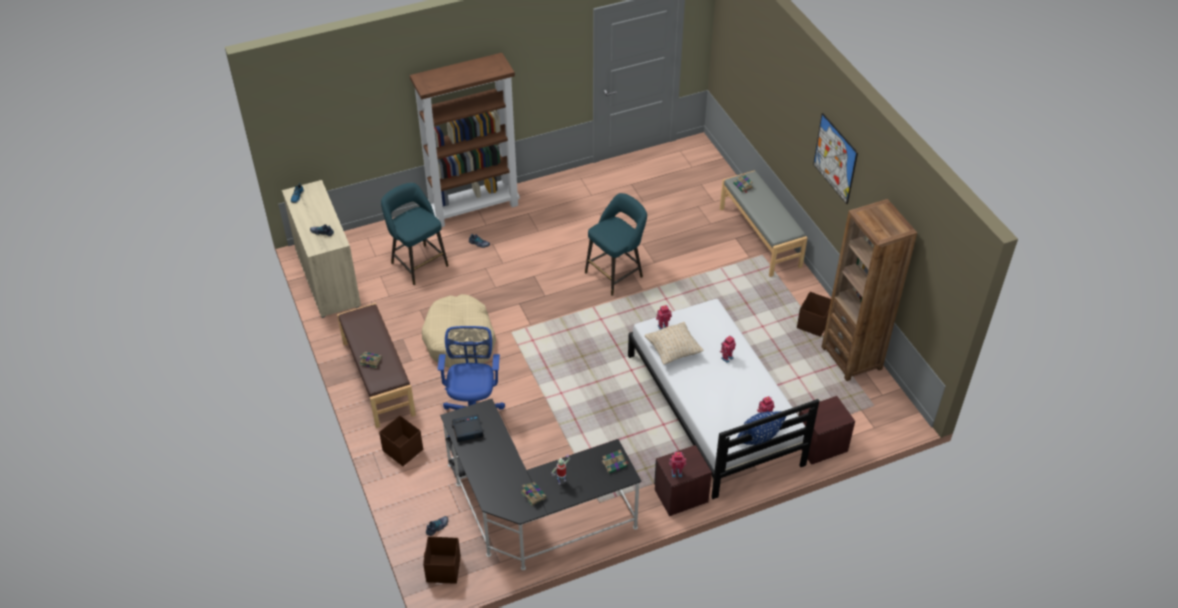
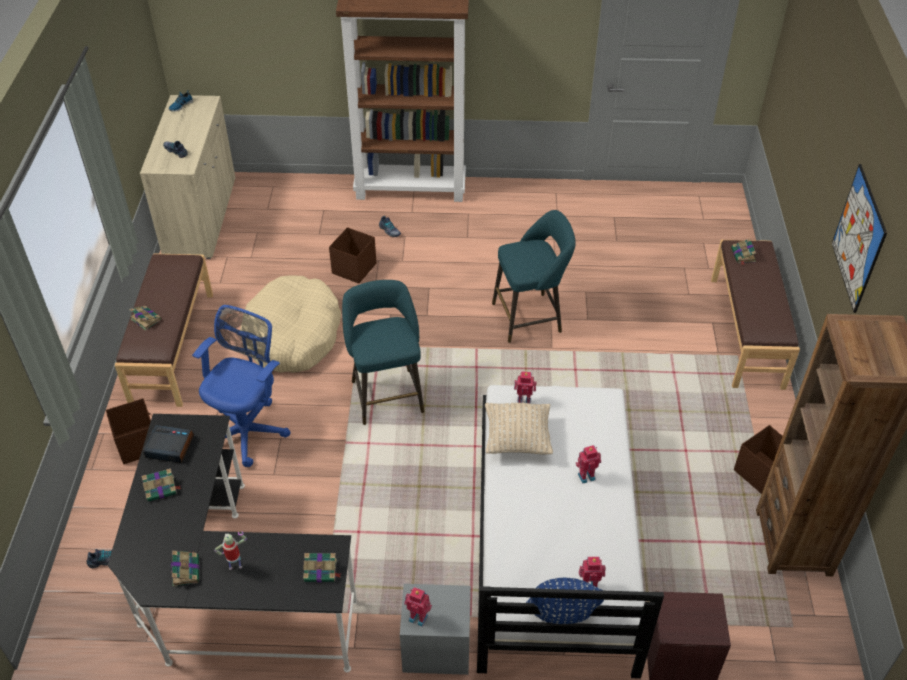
camera: 25 degrees right, 0 degrees up
(417, 263) = (307, 230): turquoise stool -> turquoise stool (386, 393)
(443, 569) = (74, 621): brown storage box -> brown storage box (353, 269)
(482, 456) = (161, 488): none -> book
(681, 495) = (436, 648): brown nightstand -> grey nightstand
(760, 237) = (747, 332): grey bench -> brown bench

